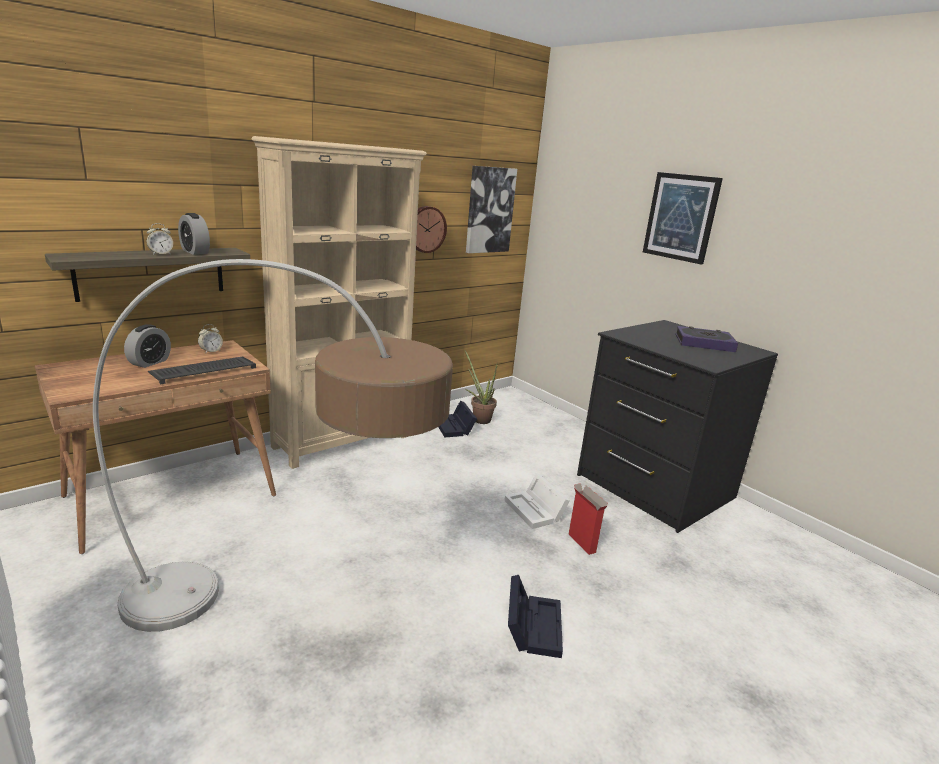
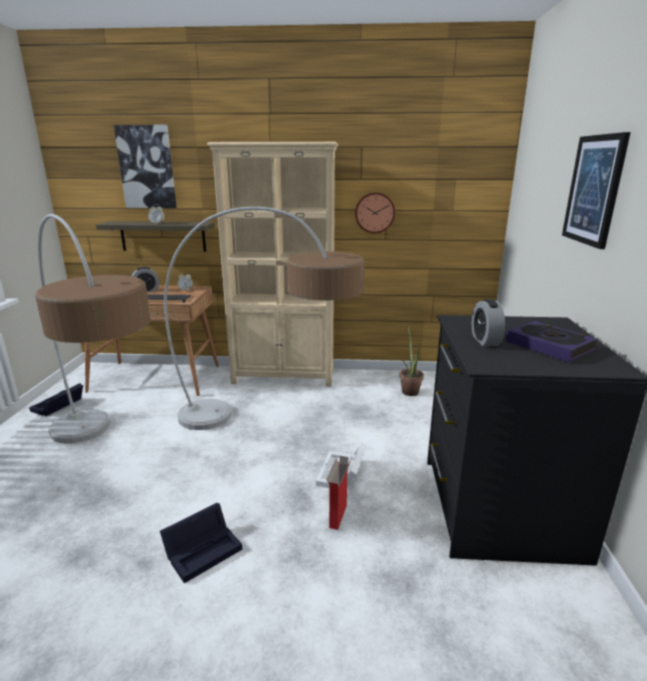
camera: 45 degrees right, 0 degrees up
(195, 252) = (179, 223): alarm clock -> alarm clock (485, 340)
(410, 491) = (274, 423): none -> floor lamp
(454, 427) = (377, 391): black storage box -> black storage box (58, 406)
(489, 210) = (450, 195): picture -> picture (147, 167)

